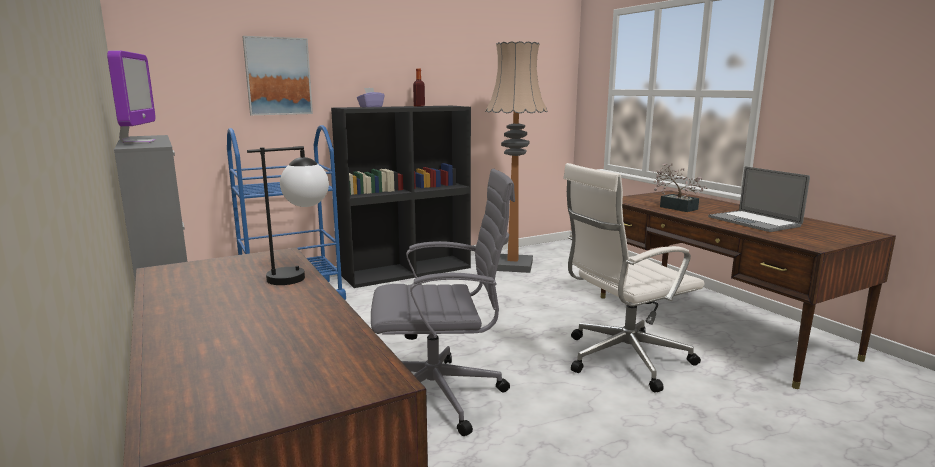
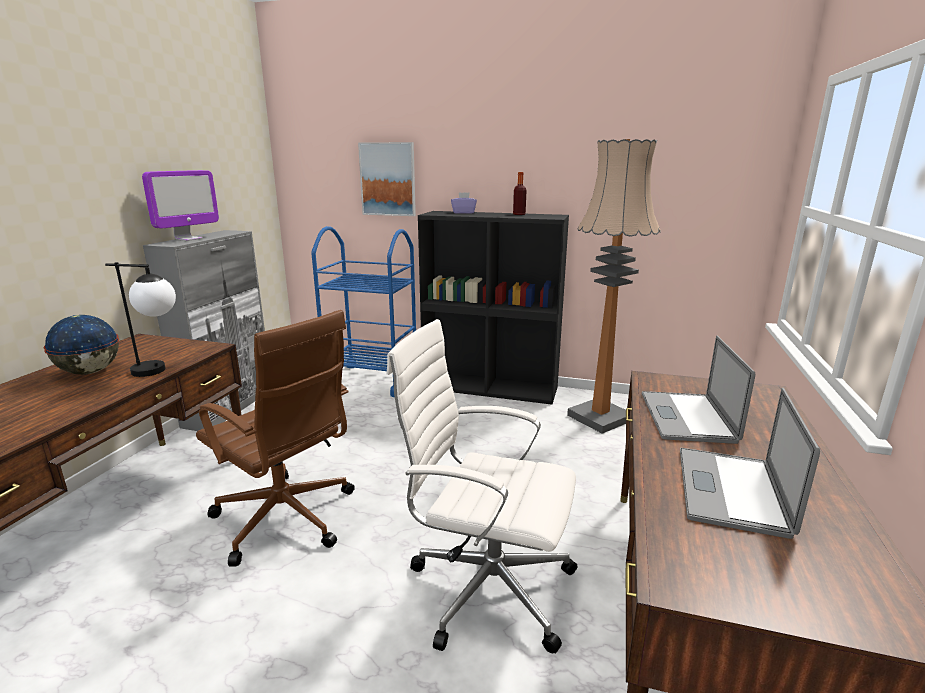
camera: 45 degrees right, 5 degrees up
(219, 297) = (89, 372): none -> globe
(440, 396) = (287, 519): grey office chair -> brown office chair
(675, 207) = (687, 417): potted plant -> laptop

